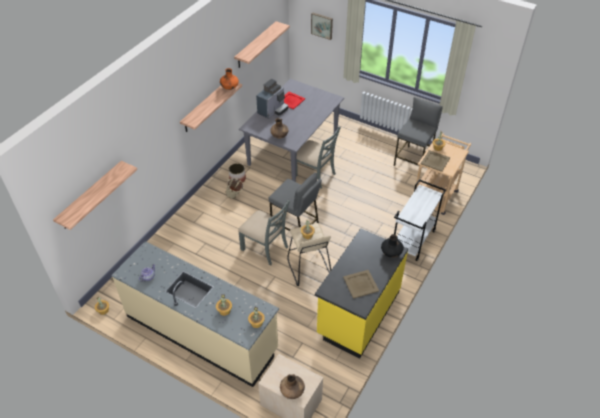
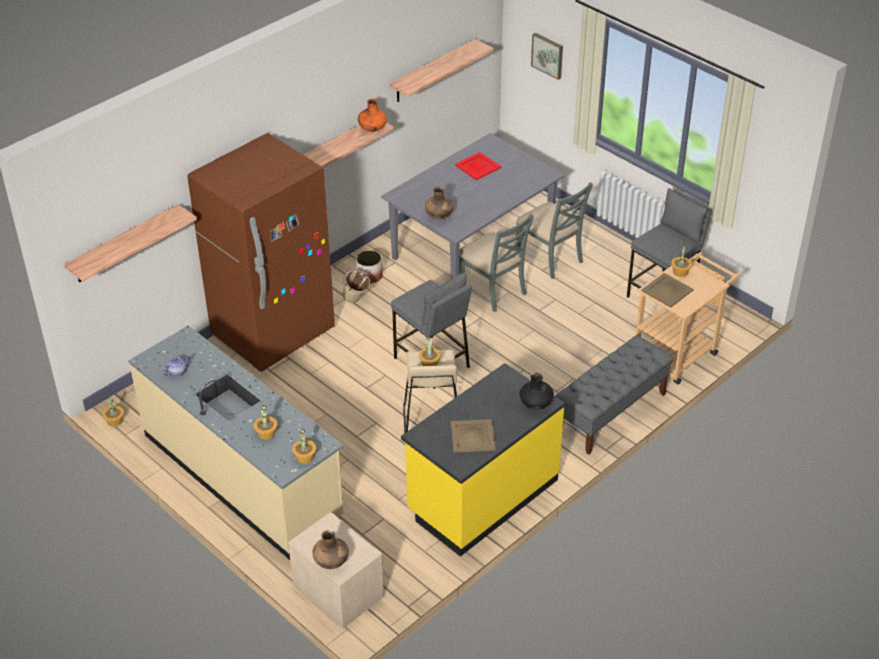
camera: 15 degrees right, 5 degrees down
(190, 228) = (273, 333): none -> brown fridge
(265, 248) = (376, 381): grey chair -> grey chair (550, 258)
(273, 110) = (443, 177): coffee machine -> none
(413, 241) = (611, 413): white cart -> grey bench

